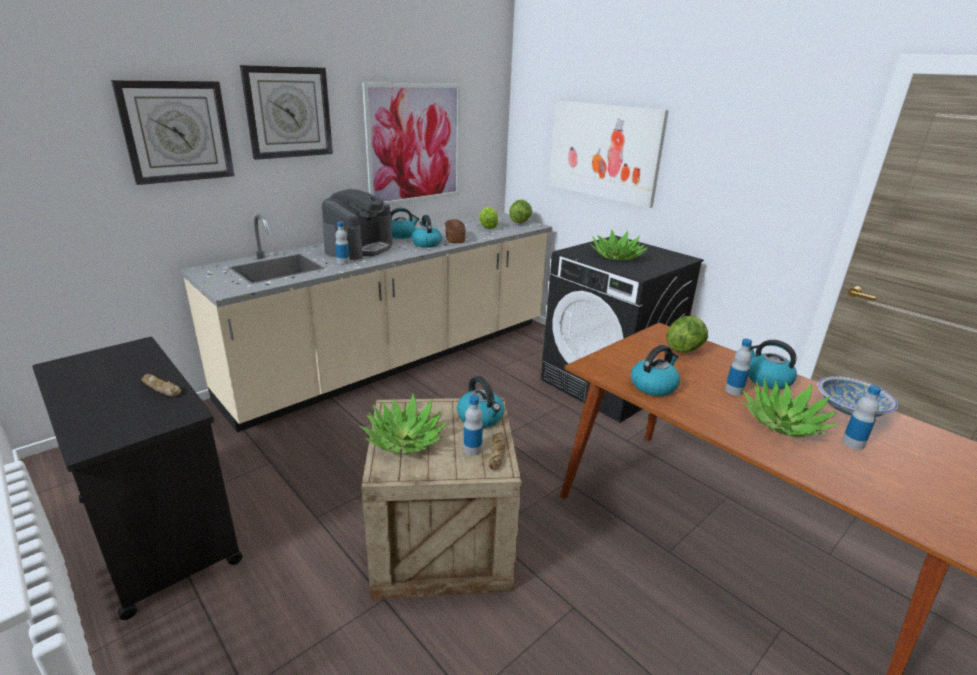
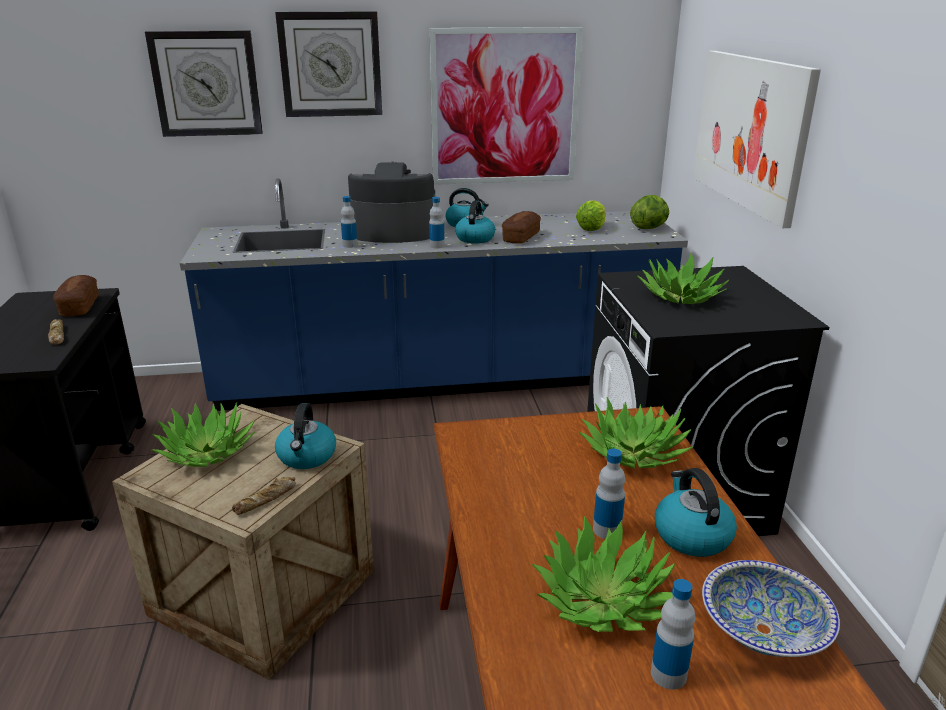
camera: 35 degrees right, 0 degrees up
(138, 360) = (79, 306): none -> bread
(359, 248) = (393, 232): coffee machine -> coffee machine turned 150 degrees counterclockwise
(399, 359) = (441, 381): beige counter -> blue counter
(472, 449) = (250, 486): bottle -> bottle (437, 246)
(653, 386) = (501, 483): kettle -> none
(684, 349) = (633, 452): lettuce -> potted plant

